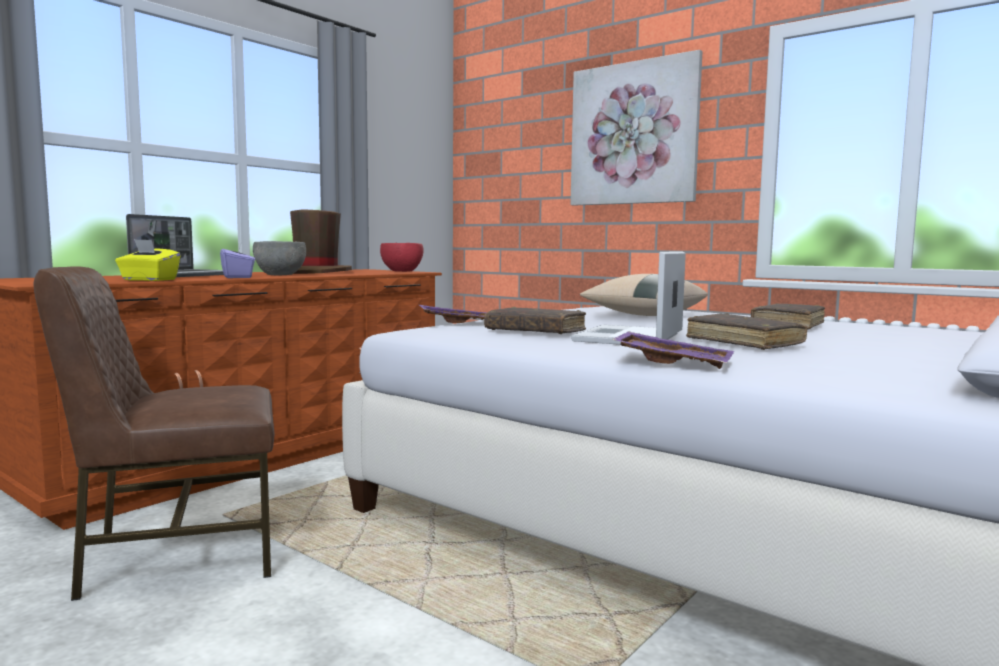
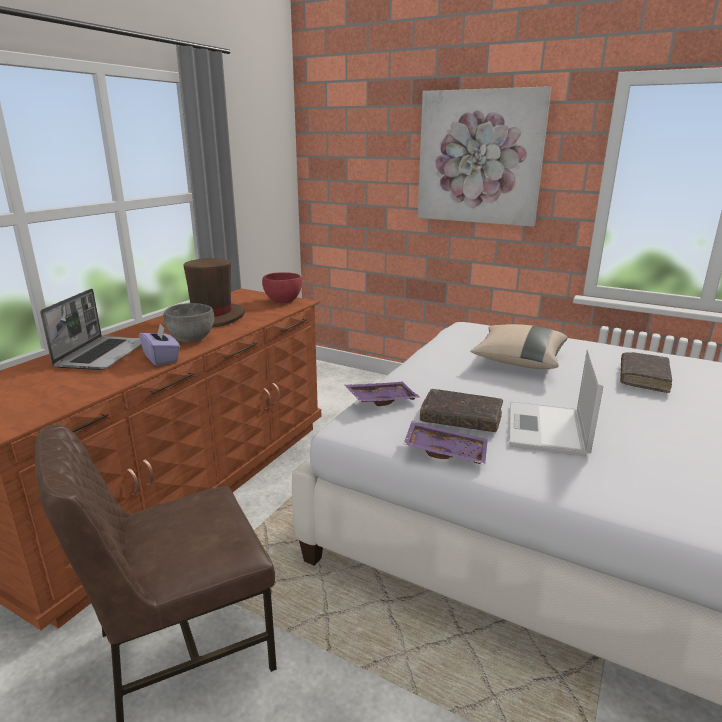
camera: 10 degrees left, 15 degrees up
(149, 280) = (89, 390): yellow tissue box -> none
(673, 362) = (626, 501): purple tray -> purple tray (446, 451)
(744, 342) = (642, 433): brown book -> none

